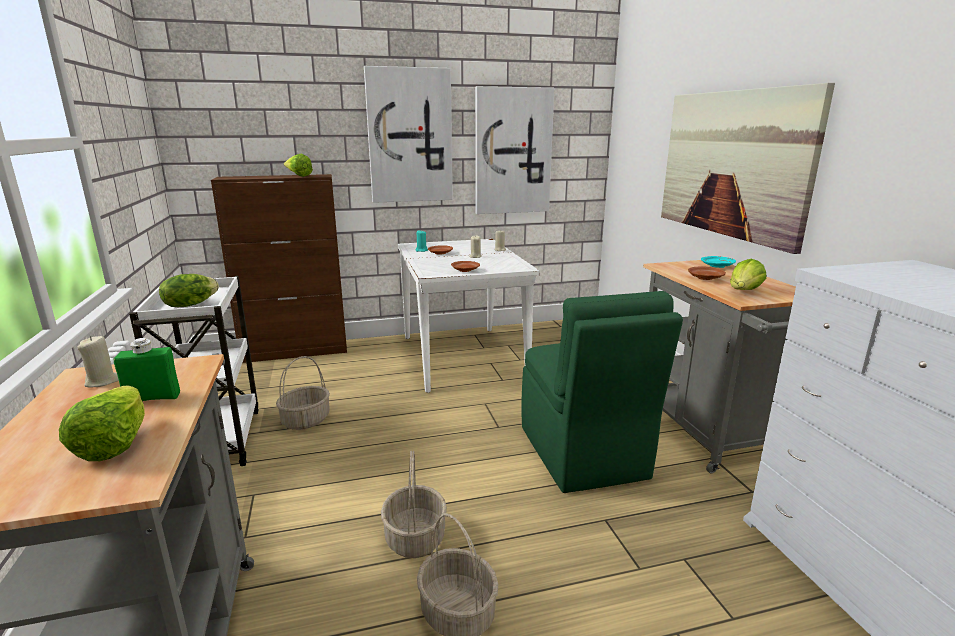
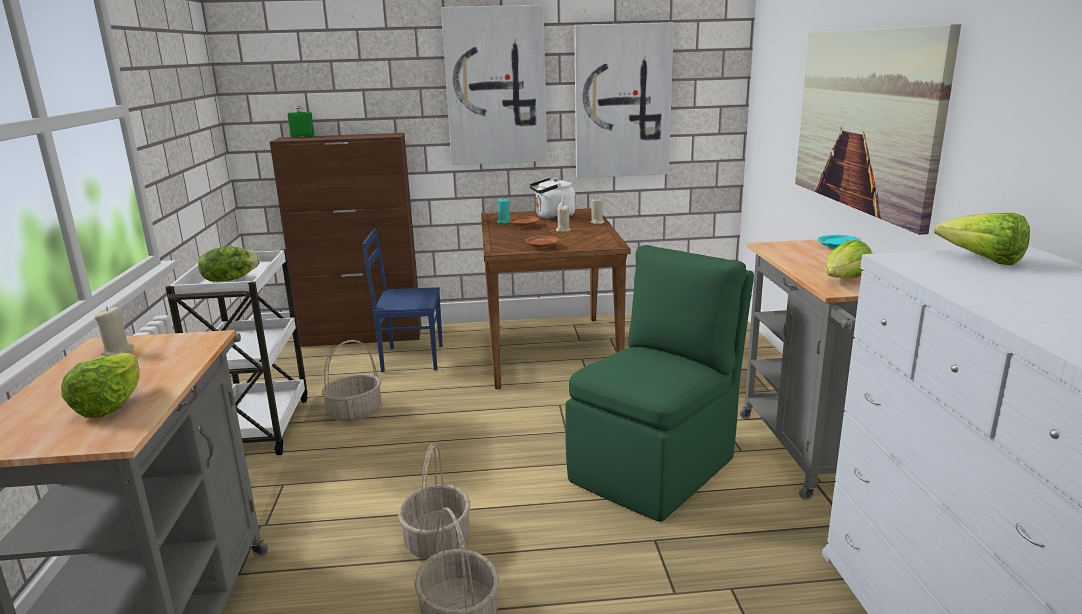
camera: 10 degrees right, 0 degrees up
(153, 398) = (156, 368): green bottle -> green bottle (302, 136)
(298, 176) = (365, 136): lettuce -> lettuce (983, 260)
(344, 369) = (411, 358): none -> blue chair
(460, 246) = (553, 217): none -> white kettle
(462, 356) = (550, 349): white dining table -> brown dining table
(583, 454) = (655, 468): green chair -> green chair turned 135 degrees counterclockwise
(705, 278) = (810, 262): brown plate -> none

